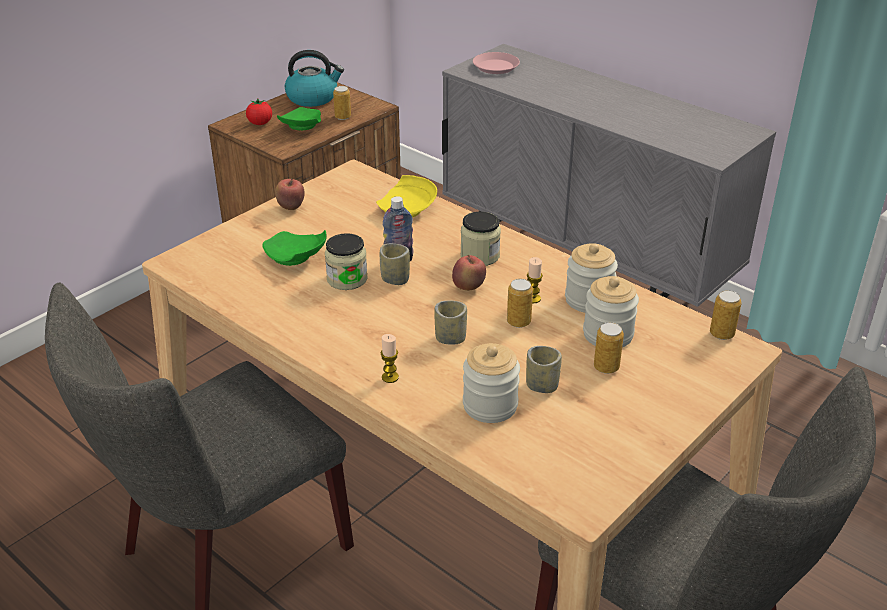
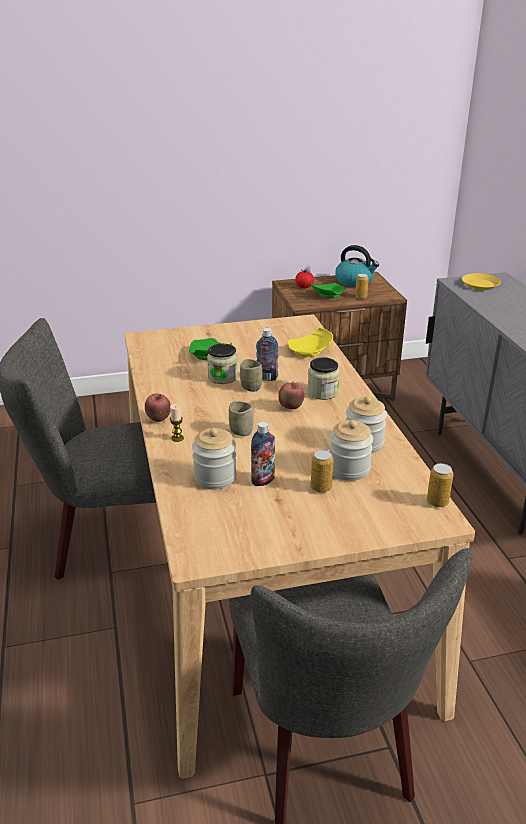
camera: 35 degrees right, 5 degrees down
(291, 208) = (240, 329): apple -> apple (158, 419)
(495, 67) = (480, 284): pink plate -> yellow plate
(518, 322) = (297, 438): can -> none
(533, 299) = (325, 429): candle -> none
(542, 385) = (263, 480): cup -> bottle

